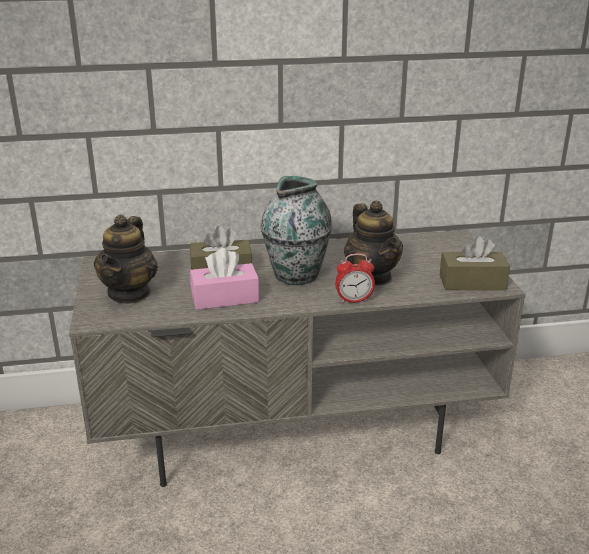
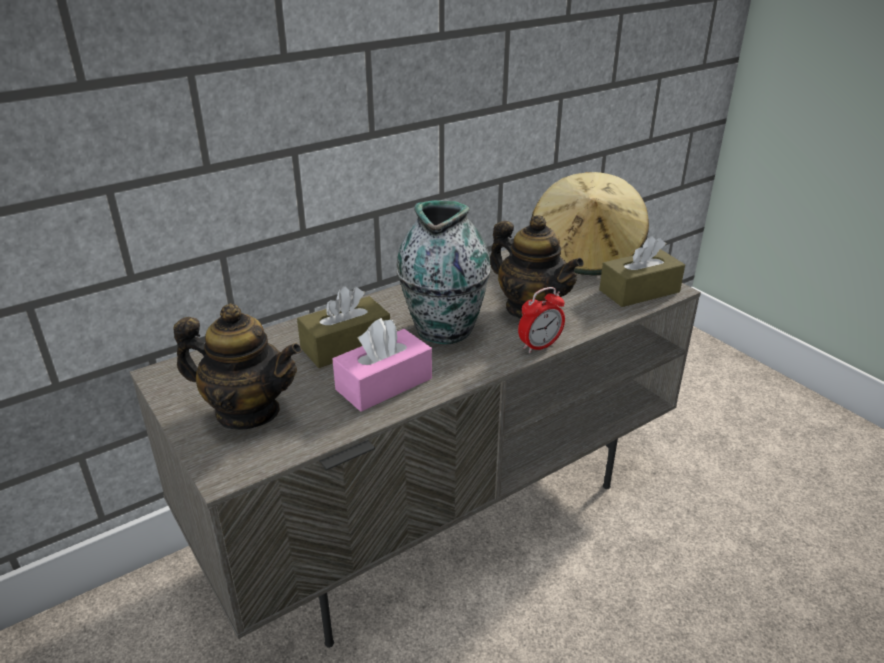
camera: 25 degrees left, 5 degrees up
(130, 293) = (247, 411): teapot -> teapot turned 60 degrees counterclockwise
(455, 250) = (586, 255): none -> beige hat

